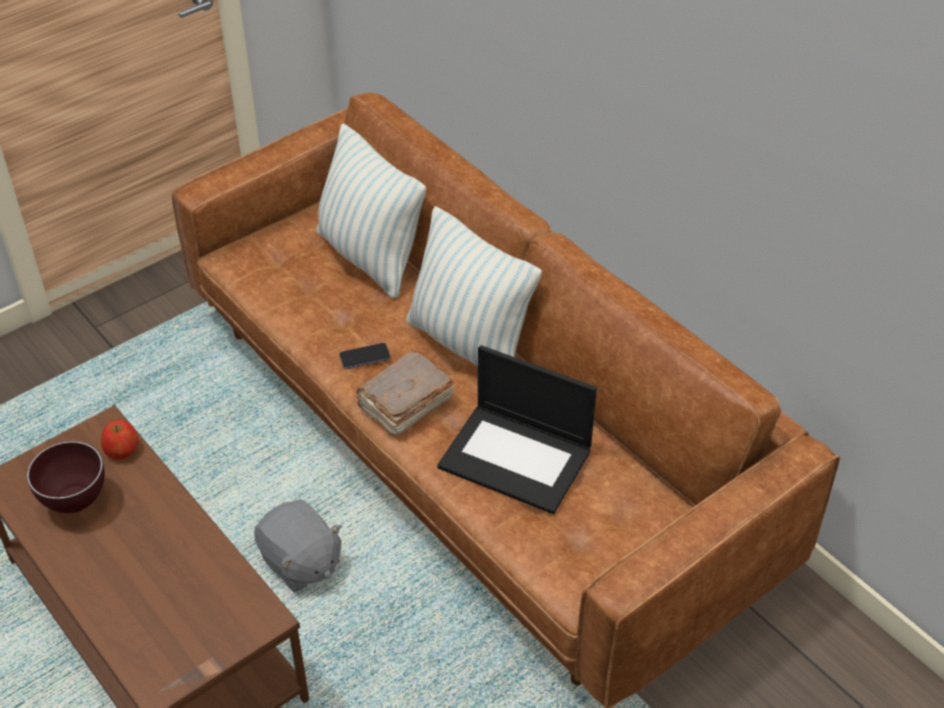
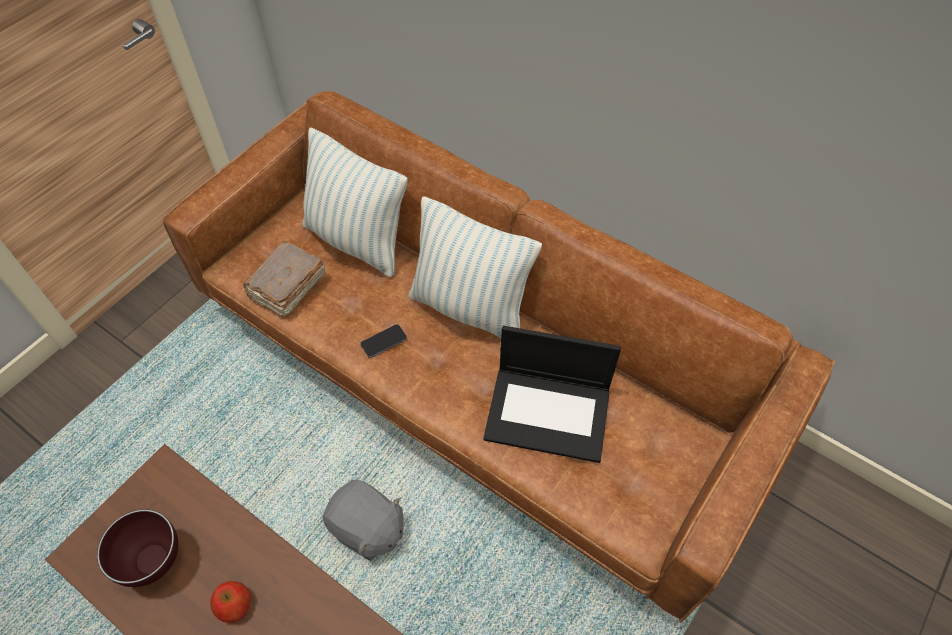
camera: 15 degrees left, 10 degrees up
(122, 450) = (184, 491): apple -> apple (234, 605)
(404, 404) = (433, 382): brown book -> brown book (287, 287)

